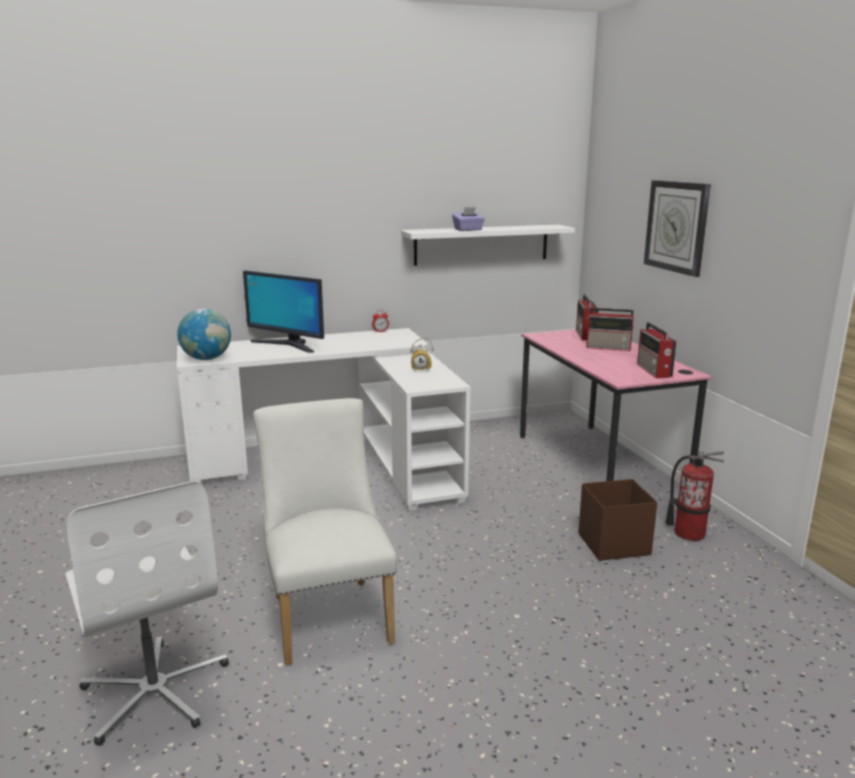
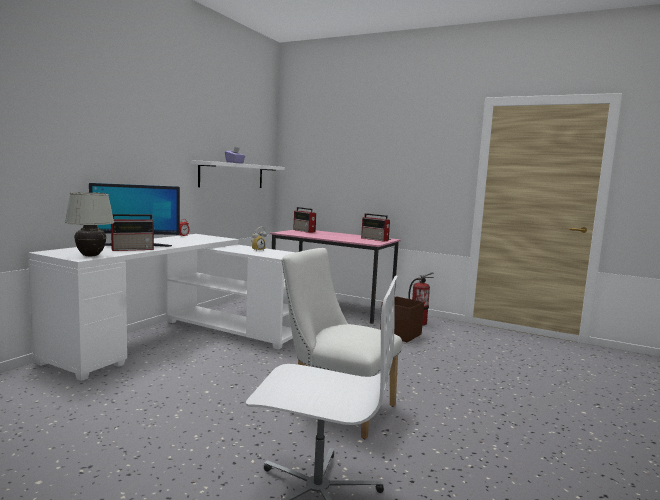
camera: 45 degrees left, 10 degrees down
(207, 359) = (91, 256): globe -> white table lamp
(609, 347) = (330, 234): radio -> radio (133, 249)
(677, 226) = (362, 162): wall clock -> none

